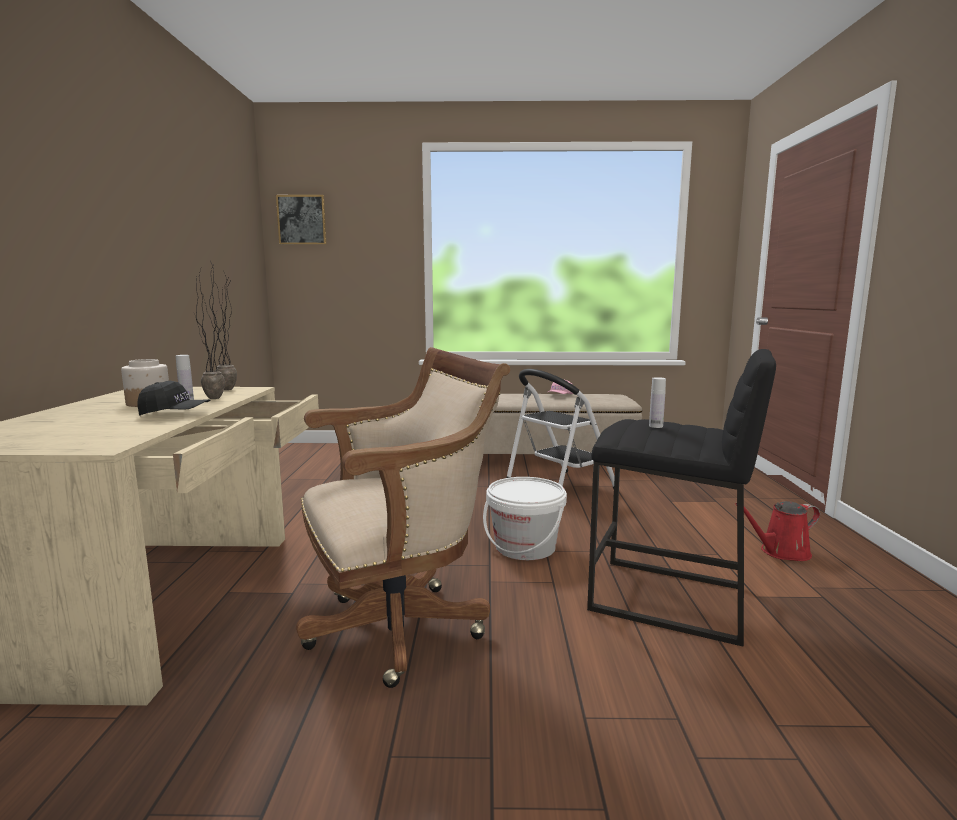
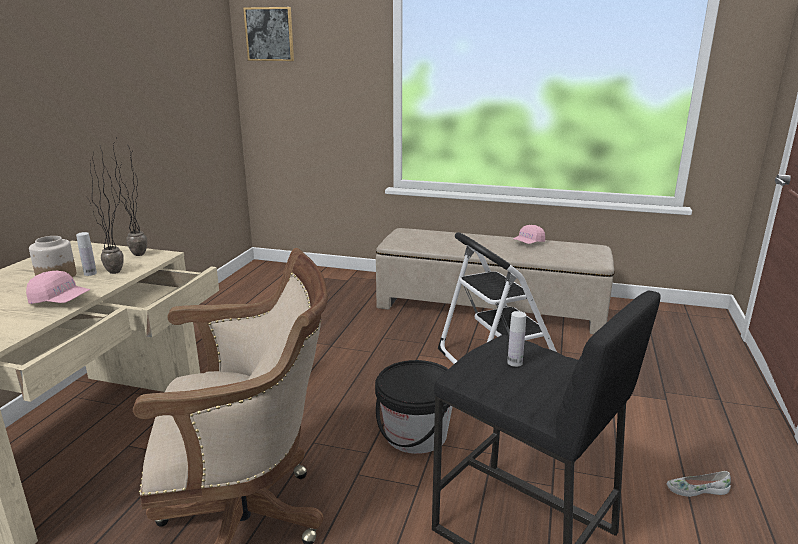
camera: 15 degrees right, 10 degrees up
(175, 414) = (60, 301): black cap -> pink cap
(525, 547) = (415, 434): white bucket -> black bucket
(781, 552) = (696, 489): red watering can -> white shoe

